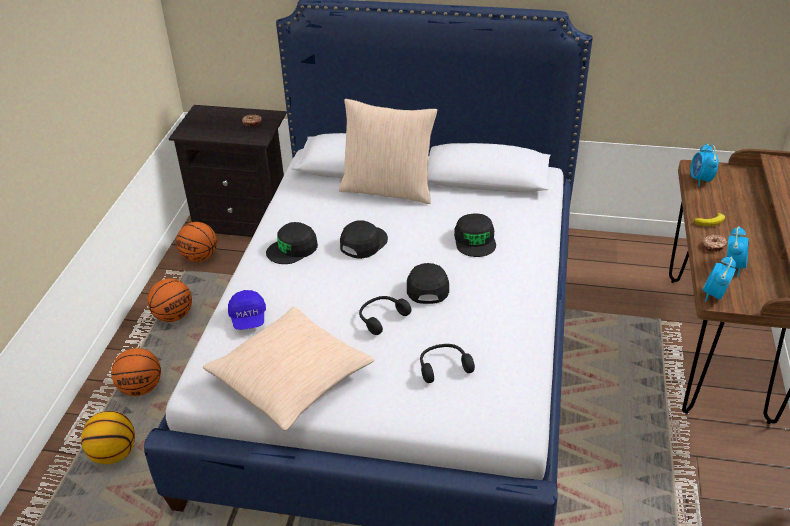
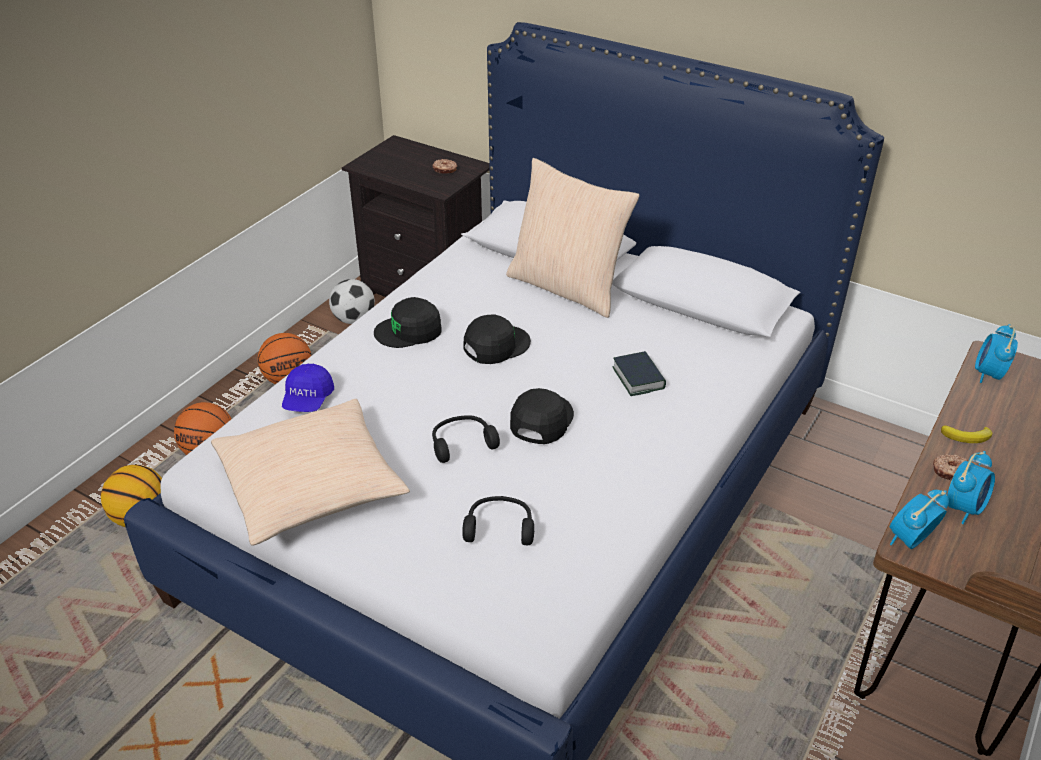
camera: 20 degrees right, 0 degrees up
(200, 257) = (354, 319): basketball -> football
(475, 240) = (638, 378): black cap -> book

